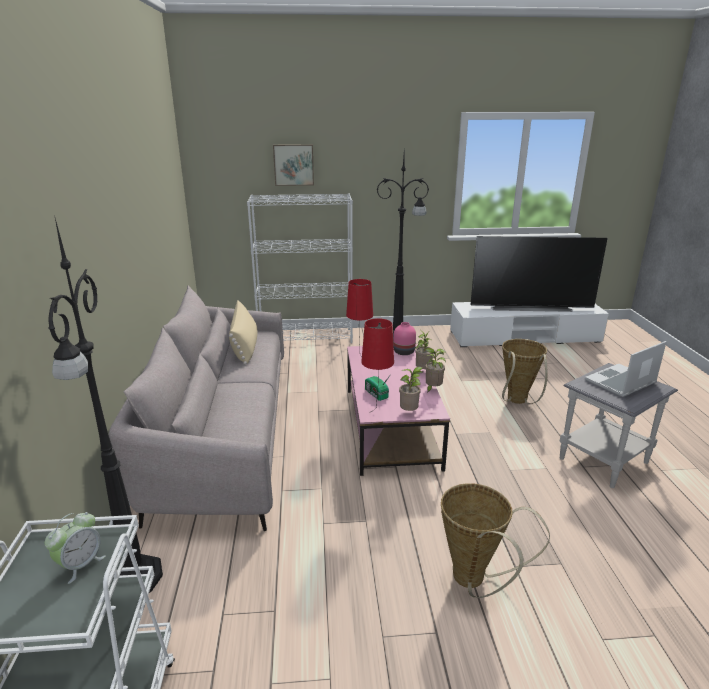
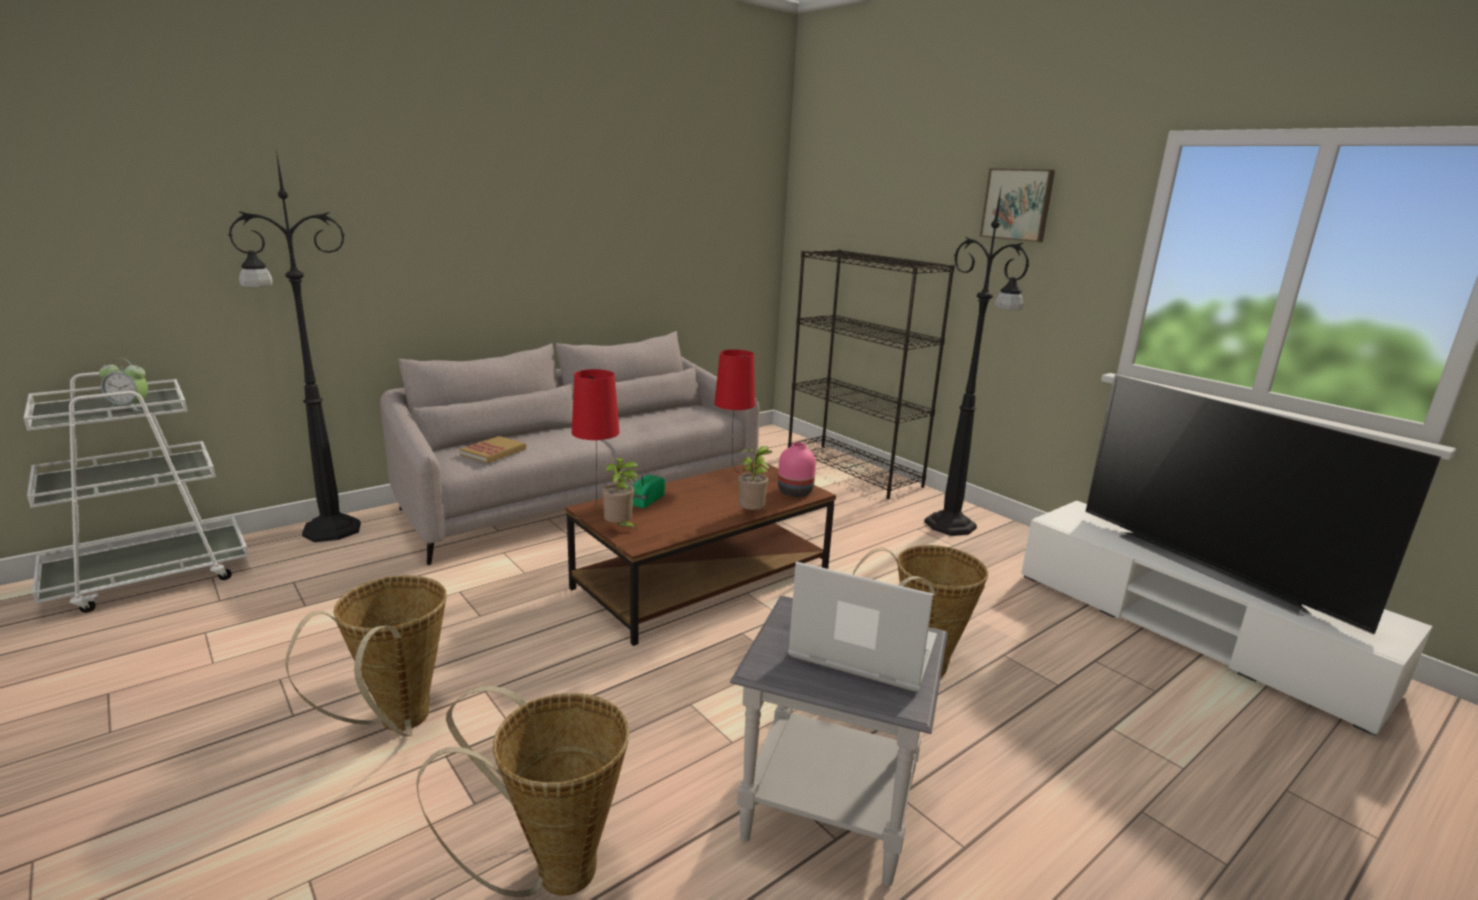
camera: 55 degrees right, 5 degrees down
(236, 425) = (493, 452): none -> book
(245, 347) = (672, 416): beige pillow -> none
(293, 165) = (895, 212): picture -> picture (1018, 204)
(306, 337) = (853, 470): white bookcase -> black bookcase
(390, 426) = (702, 579): pink coffee table -> brown coffee table
(432, 389) = (705, 530): potted plant -> none
(618, 548) = (551, 872): none -> basket

